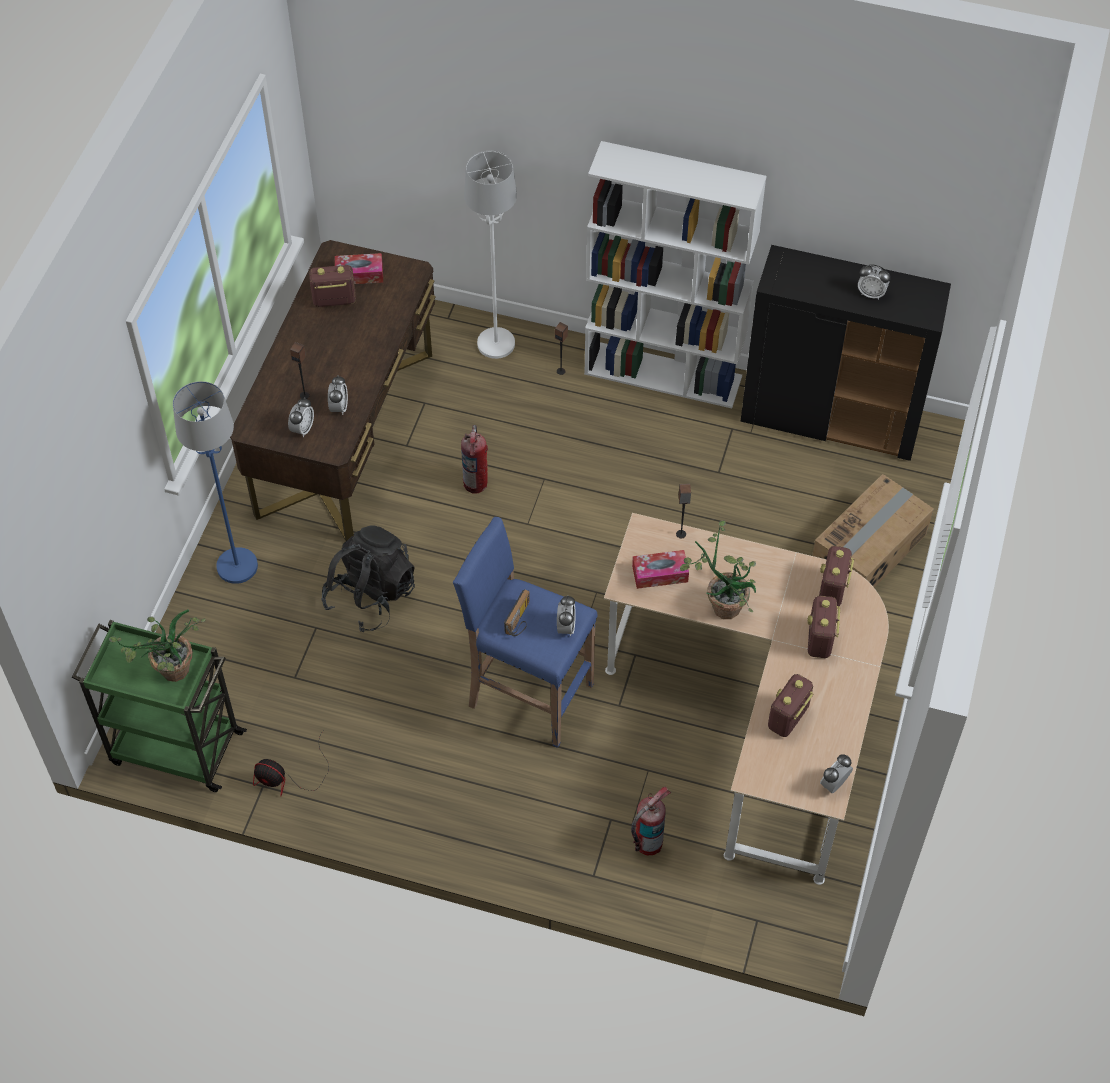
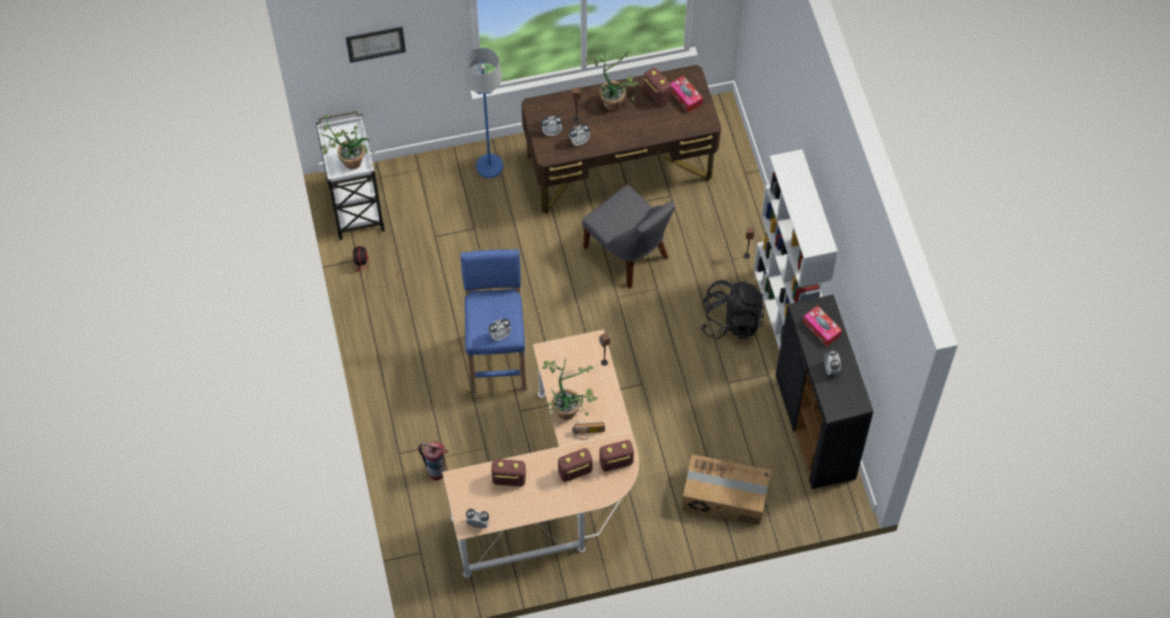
camera: 60 degrees right, 5 degrees up
(80, 497) = (375, 43): none -> picture
(174, 747) = (355, 204): green cart -> white cart
(305, 345) = (613, 99): none -> potted plant
(370, 596) = (513, 243): black backpack -> black backpack (731, 321)
(476, 483) = (629, 255): fire extinguisher -> grey chair
(496, 343) = (743, 209): white floor lamp -> none
(520, 620) = (490, 310): radio -> radio (588, 434)
(660, 574) = (568, 365): tissue box -> tissue box (821, 329)

